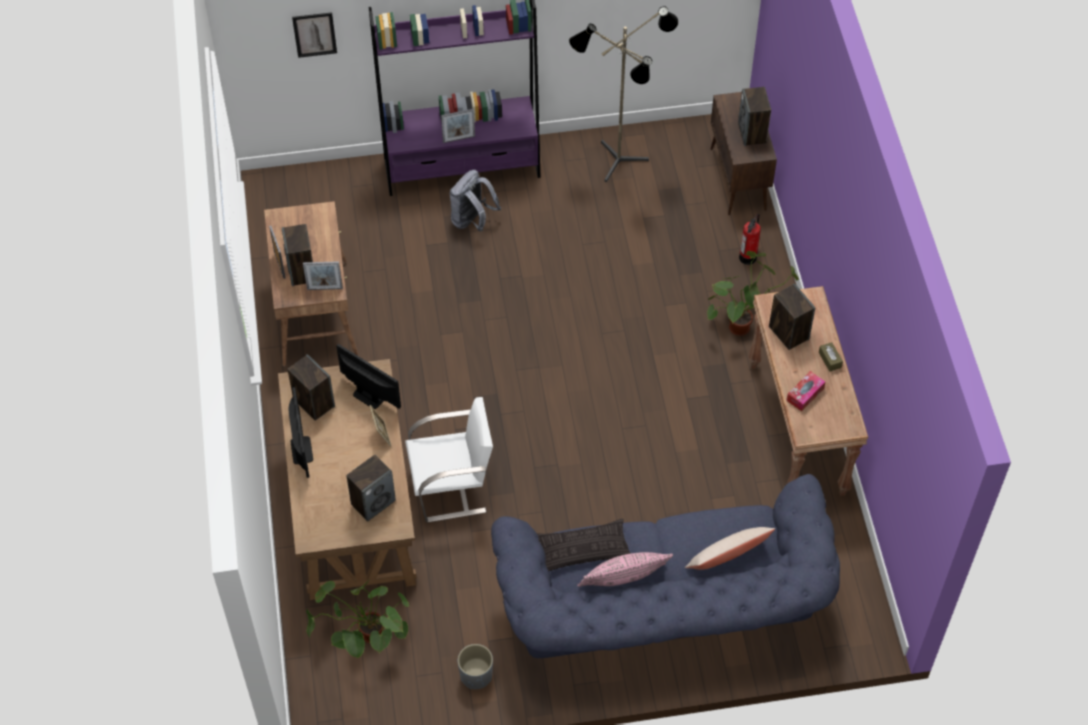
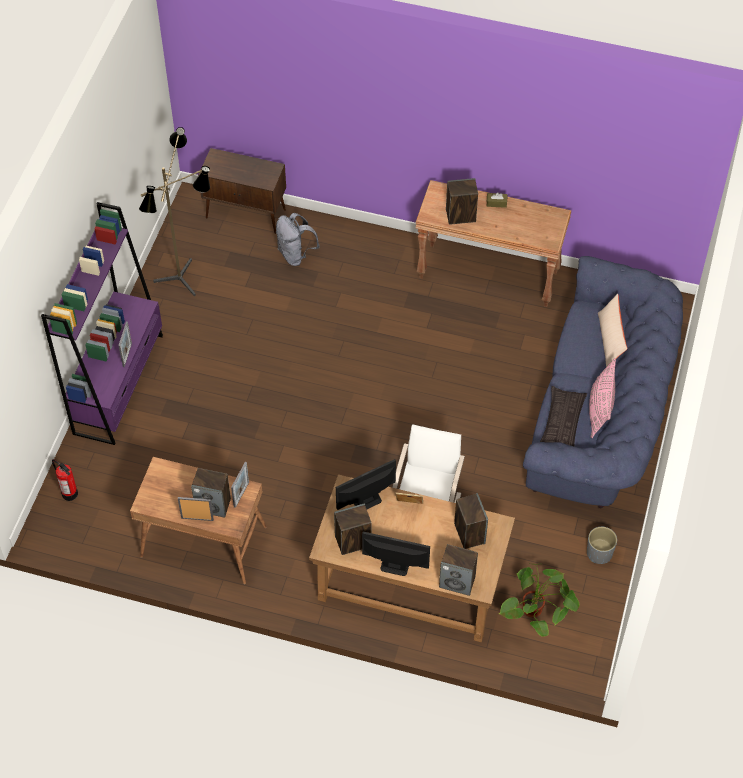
camera: 65 degrees left, 0 degrees up
(314, 34) = (19, 376): picture -> none
(472, 221) = (177, 397): grey backpack -> grey backpack (296, 254)
(746, 322) = (379, 264): potted plant -> none
(748, 257) = (322, 238): fire extinguisher -> fire extinguisher (70, 493)
(752, 133) = (250, 167): speaker -> speaker (457, 581)
(805, 394) = (518, 229): tissue box -> none

